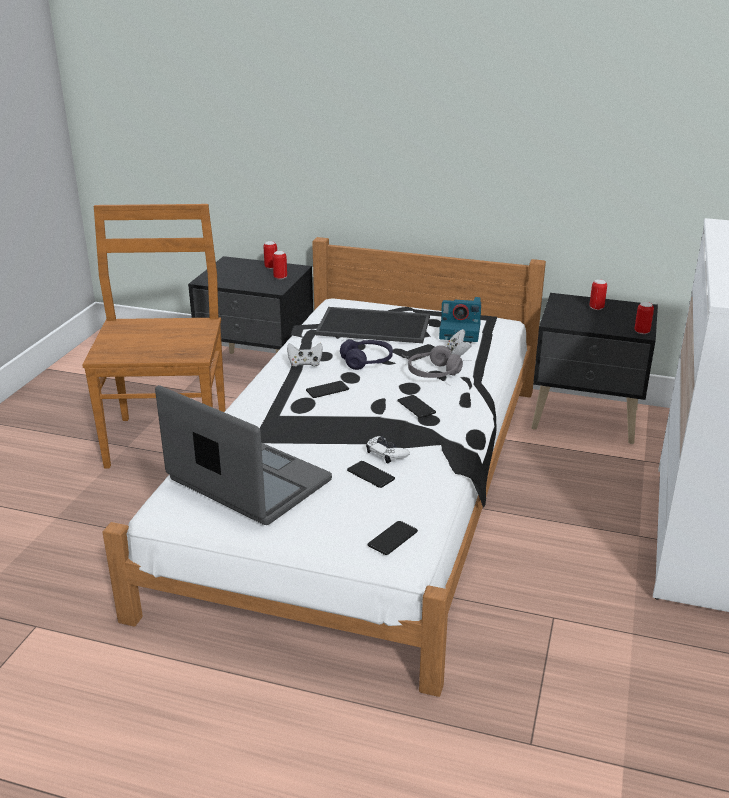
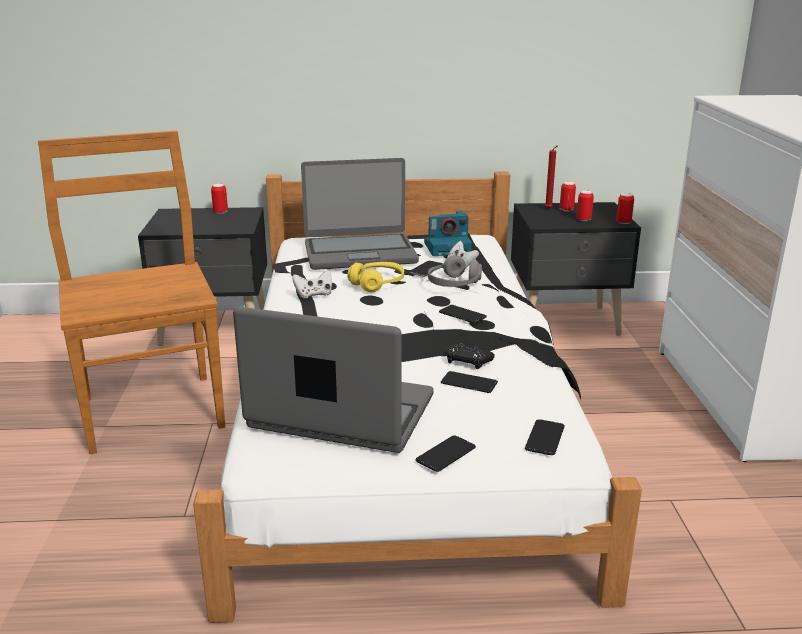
camera: 20 degrees left, 5 degrees down
(280, 277) = (238, 219): can -> can (583, 220)
(327, 390) = (357, 314): phone -> phone (445, 454)
(367, 361) = (377, 284): purple headphones -> yellow headphones
(375, 325) = (359, 252): tray -> laptop
(386, 453) = (468, 360): white game controller -> black game controller
(579, 304) = (549, 209): none -> red candle

